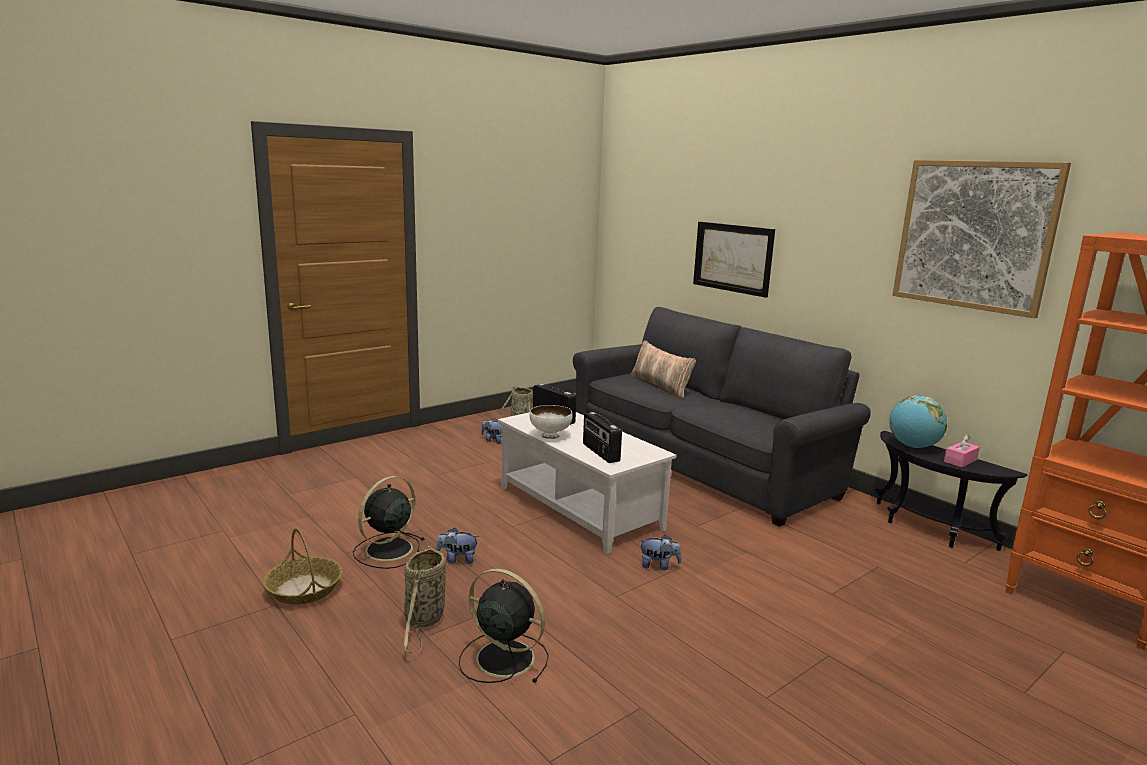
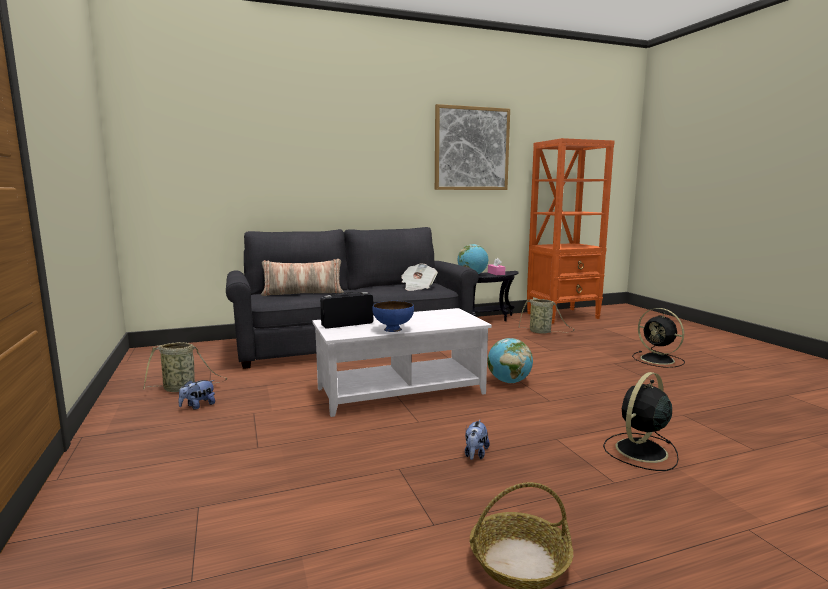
camera: 70 degrees left, 5 degrees down
(387, 550) = (439, 493): black fan -> black fan (658, 360)
(424, 621) = (589, 481): basket -> basket (541, 332)
(550, 436) = (393, 329): white bowl -> blue bowl
(600, 453) = (444, 321): radio -> none
(658, 566) = (509, 381): plush toy -> globe
(733, 258) = (303, 180): picture -> none
(763, 425) = (418, 287): none -> newspaper

